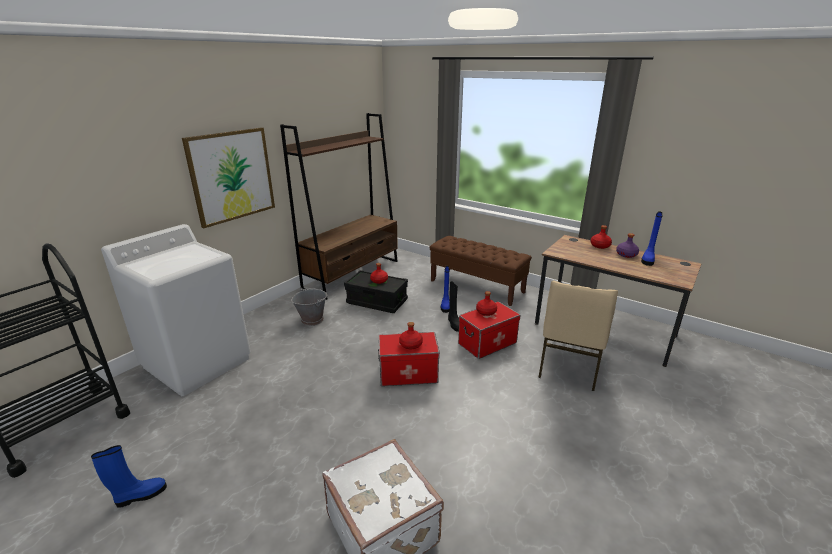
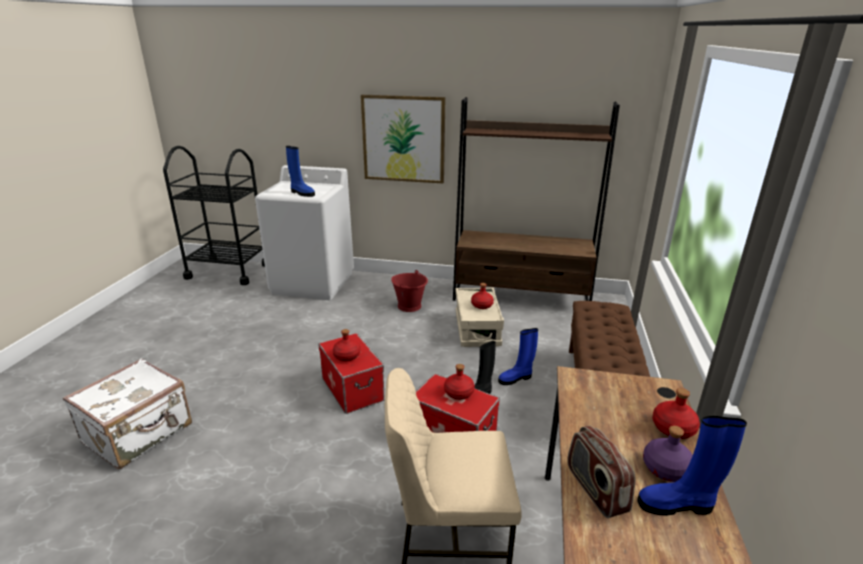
camera: 65 degrees right, 0 degrees up
(140, 496) = (171, 320): blue boot -> blue boot (301, 193)
(312, 319) = (409, 306): grey bucket -> red bucket
(377, 302) = (477, 329): black storage box -> beige storage box
(639, 270) = (595, 489): none -> radio

